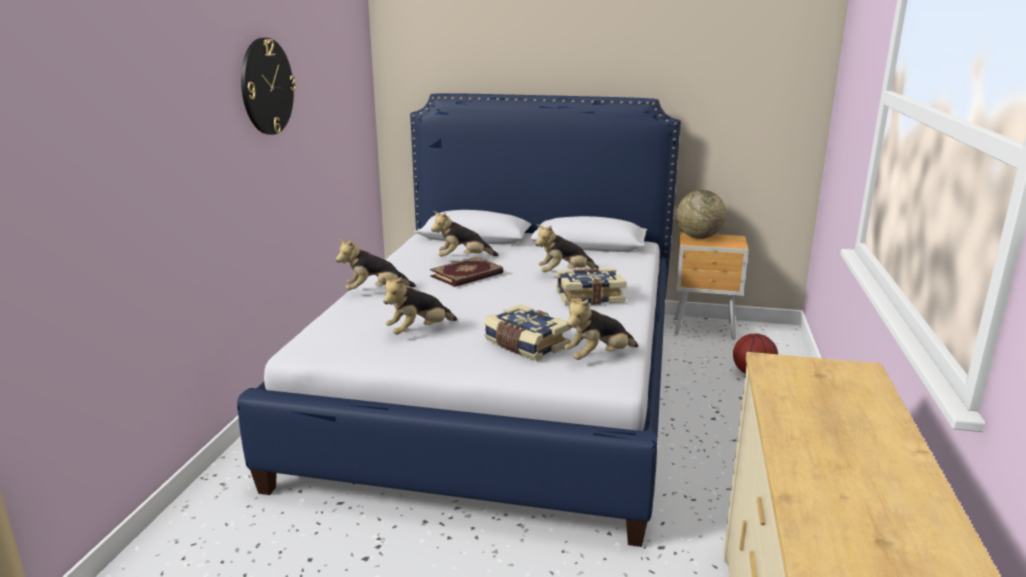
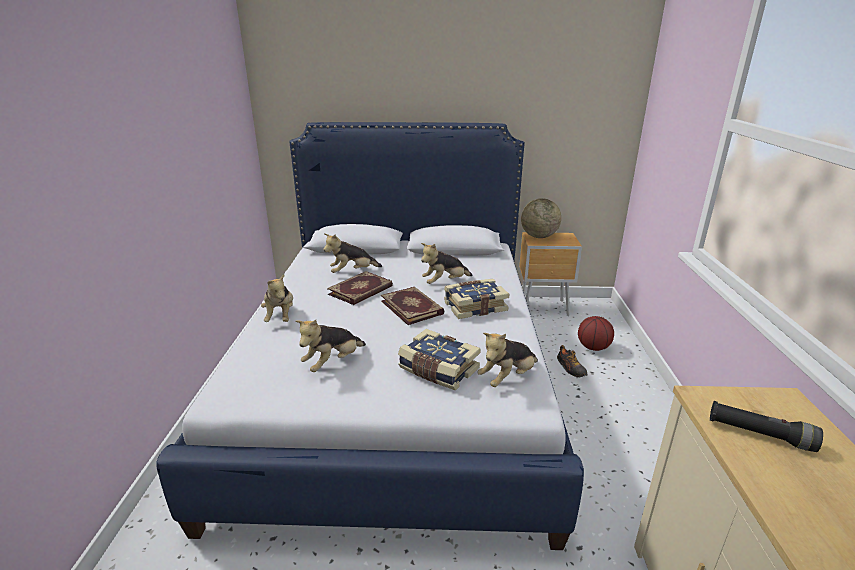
camera: 10 degrees left, 5 degrees up
(266, 86) = (152, 126): wall clock -> none
(375, 291) = (280, 316): plush toy -> plush toy turned 75 degrees counterclockwise
(518, 293) = (412, 307): none -> book
(715, 392) = (570, 369): none -> shoe
(807, 389) = (759, 434): none -> black flashlight

